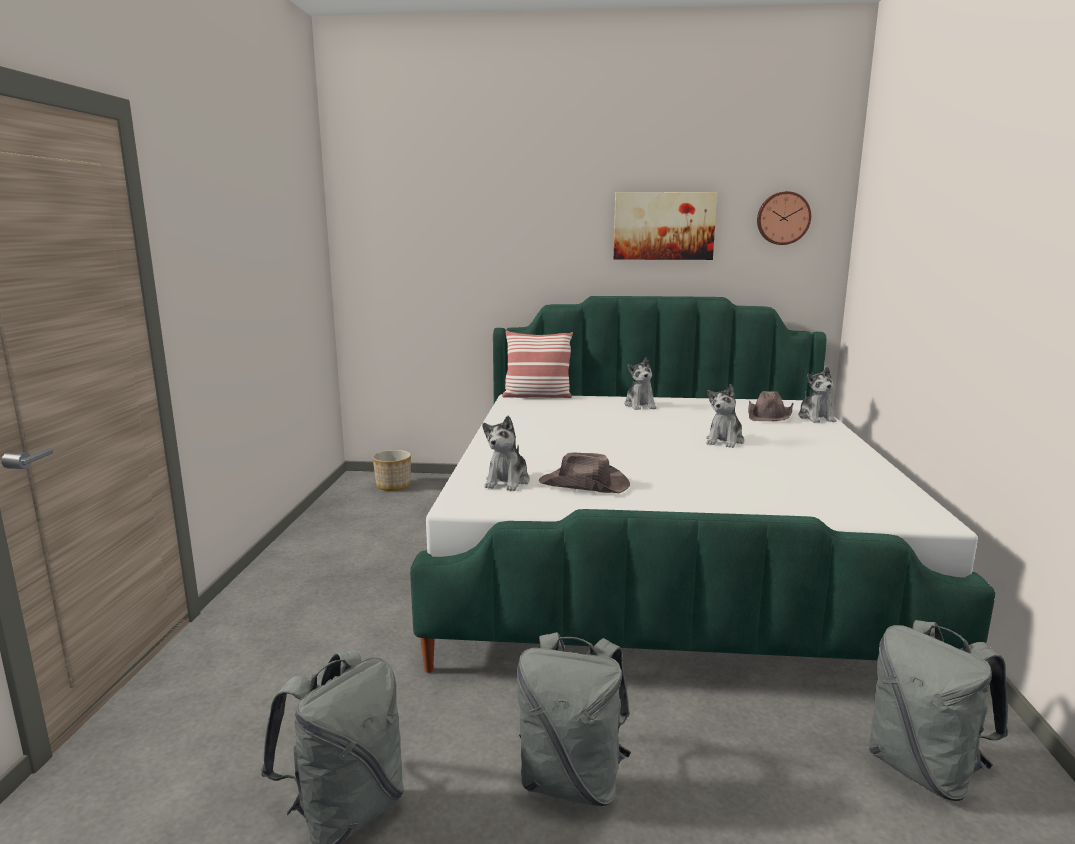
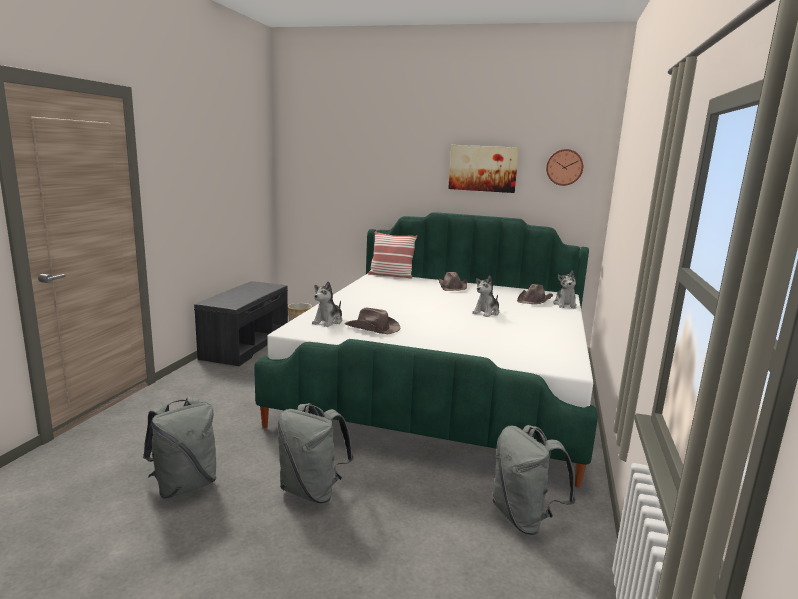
camera: 10 degrees right, 0 degrees up
(324, 528) = (245, 345): none -> grey bench
(640, 405) = (453, 287): plush toy -> brown hat

